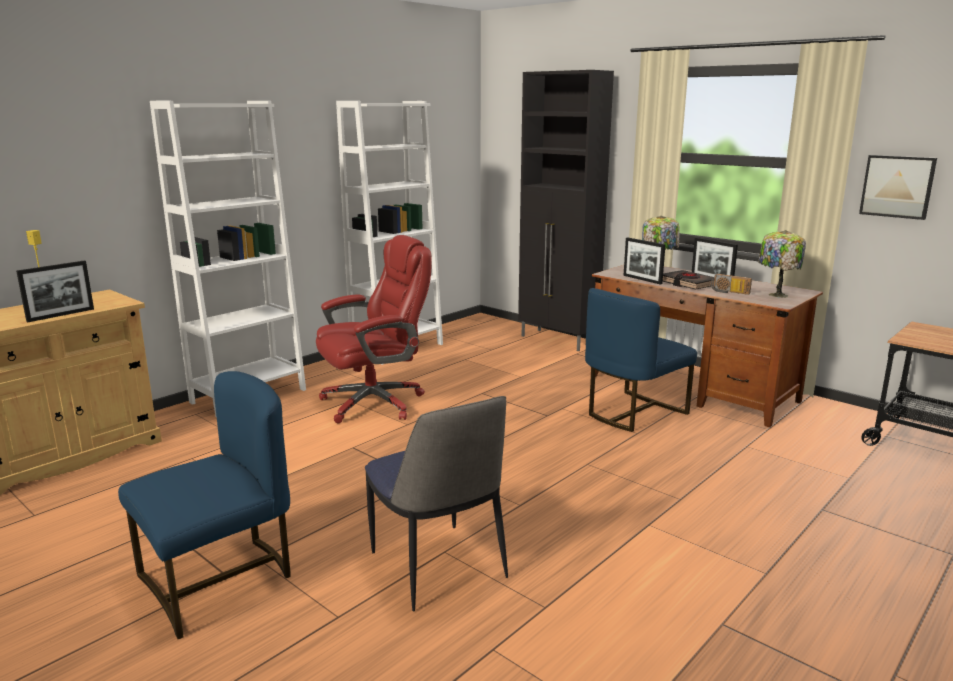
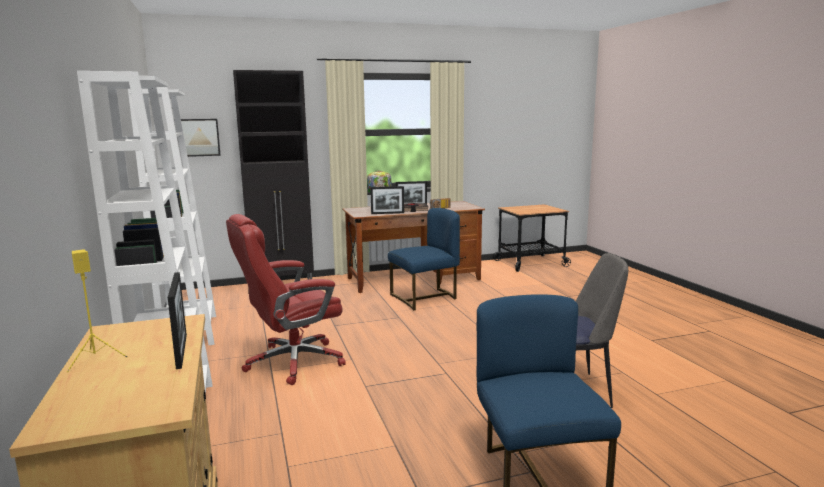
camera: 60 degrees left, 5 degrees down
(375, 403) = (292, 362): red office chair -> red office chair turned 120 degrees counterclockwise
(633, 412) = (425, 298): blue chair -> blue chair turned 105 degrees counterclockwise
(776, 295) = (458, 205): table lamp -> none
(897, 186) = (480, 139): picture -> picture (199, 137)

